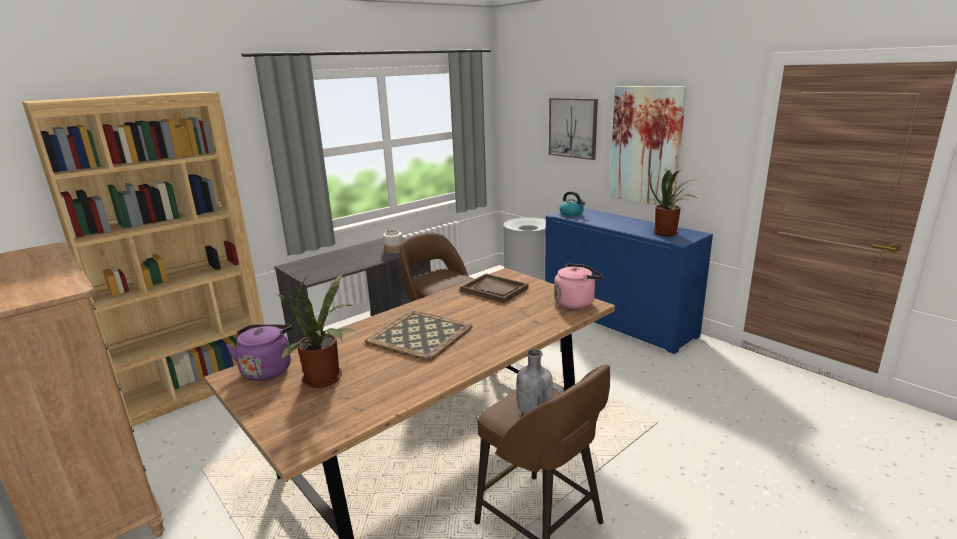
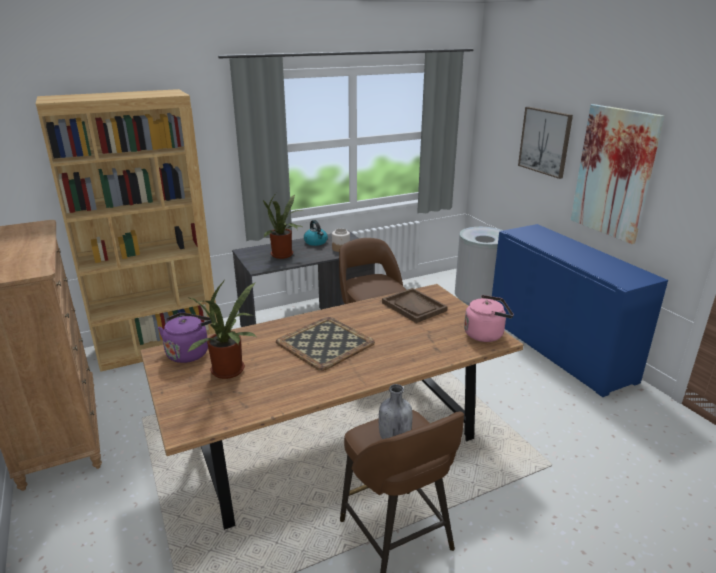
camera: 15 degrees right, 5 degrees up
(572, 214) = (527, 233): kettle -> kettle (316, 242)
(668, 233) = (618, 271): potted plant -> potted plant (284, 255)

